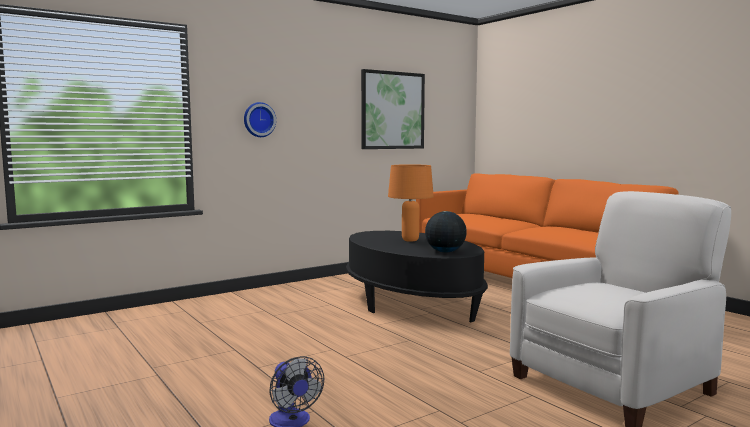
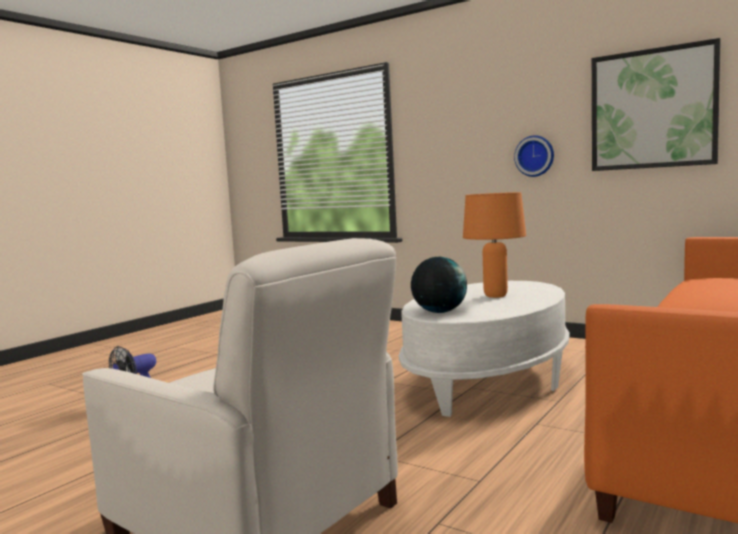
camera: 70 degrees right, 0 degrees up
(258, 119) = (454, 145): wall clock -> wall clock (535, 156)
(411, 303) = (488, 380): black coffee table -> white coffee table

